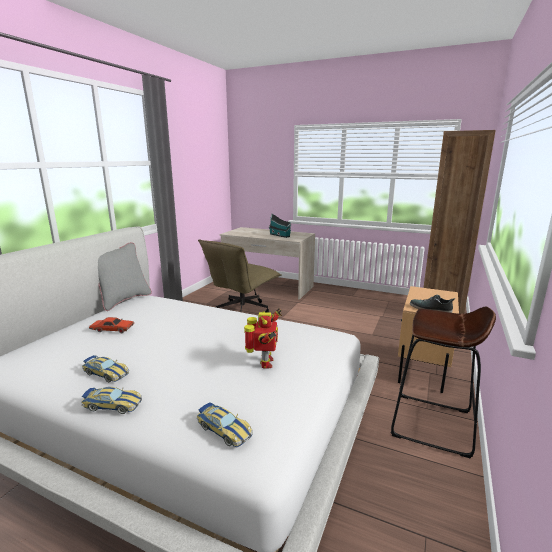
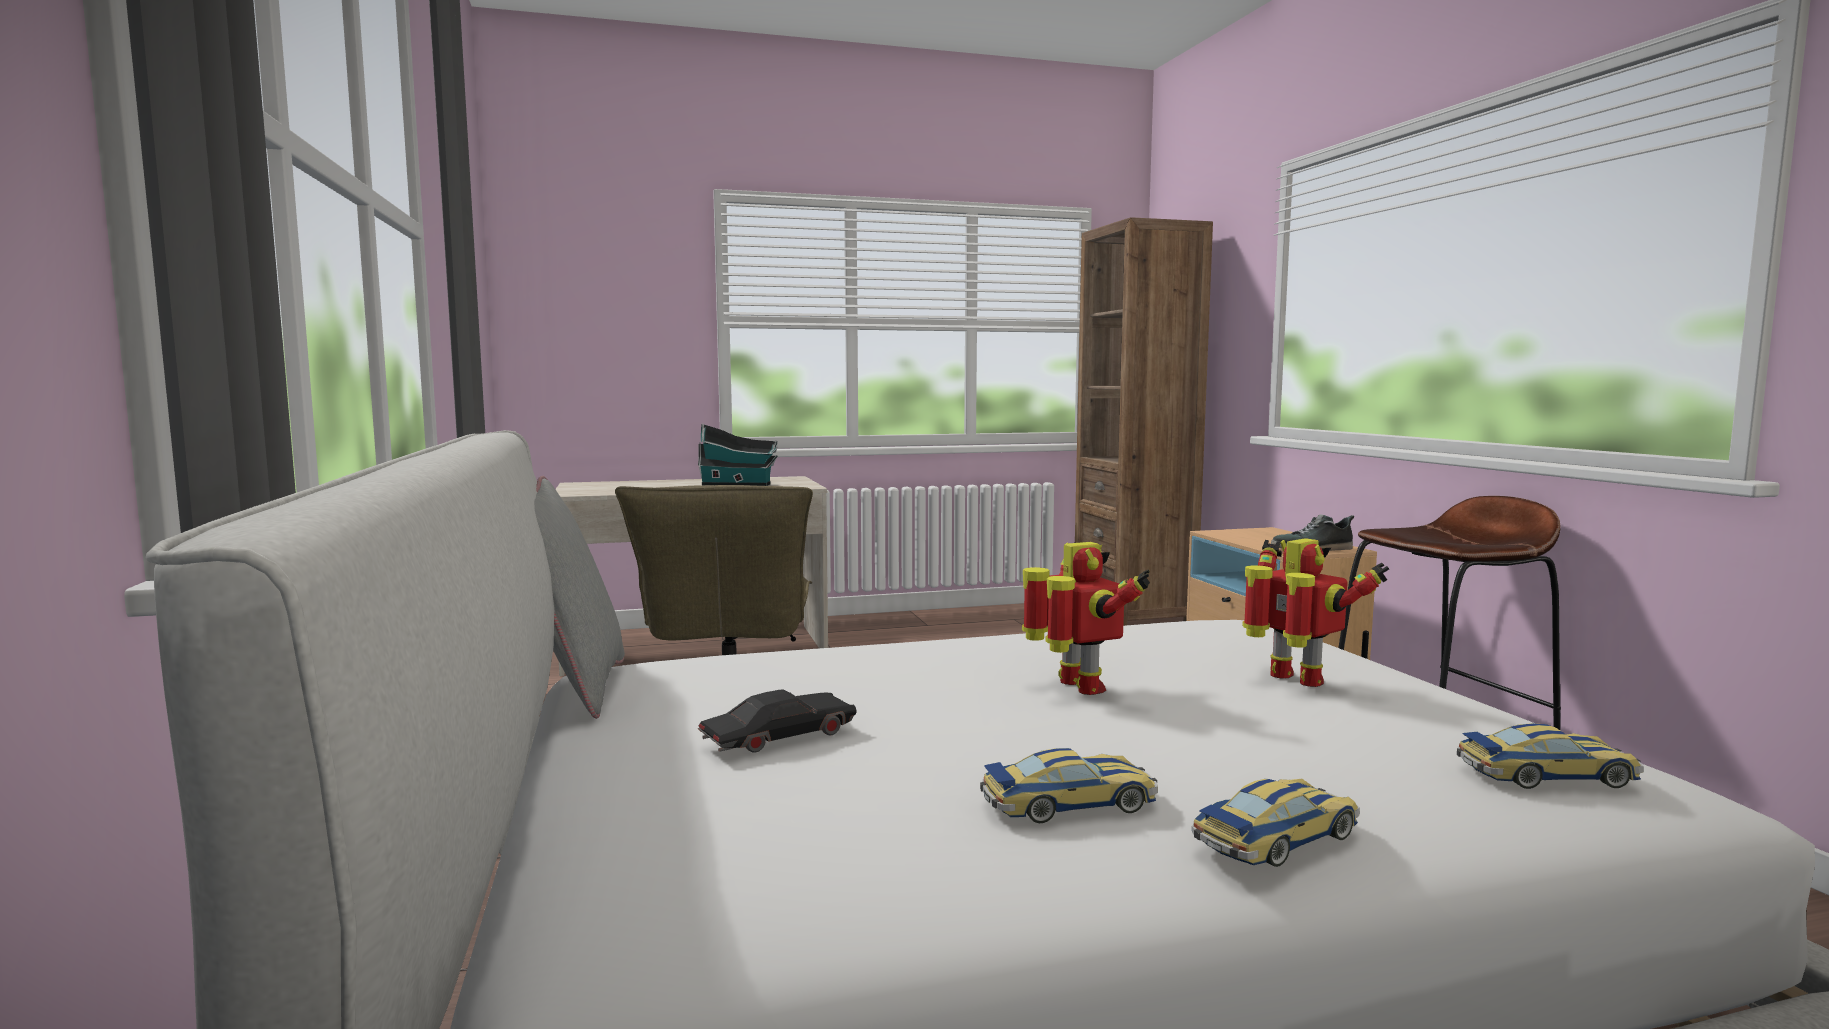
camera: 40 degrees left, 10 degrees down
(112, 329) = (779, 737): red toy car -> black toy car
(202, 341) = (1078, 687): none -> toy robot

